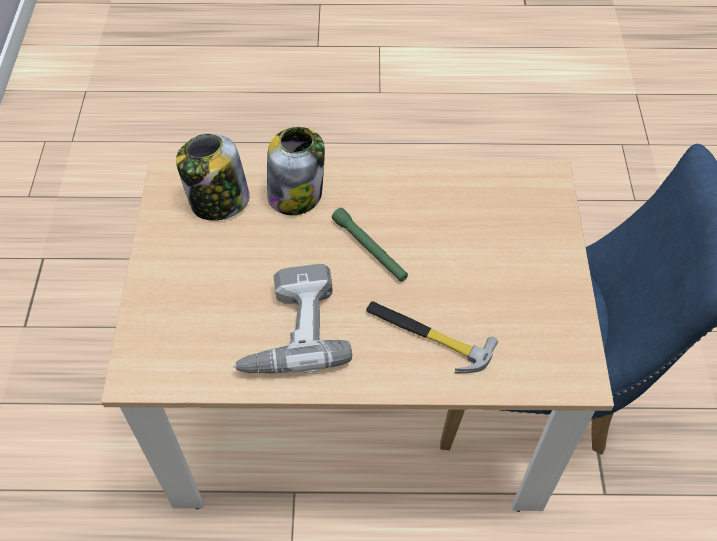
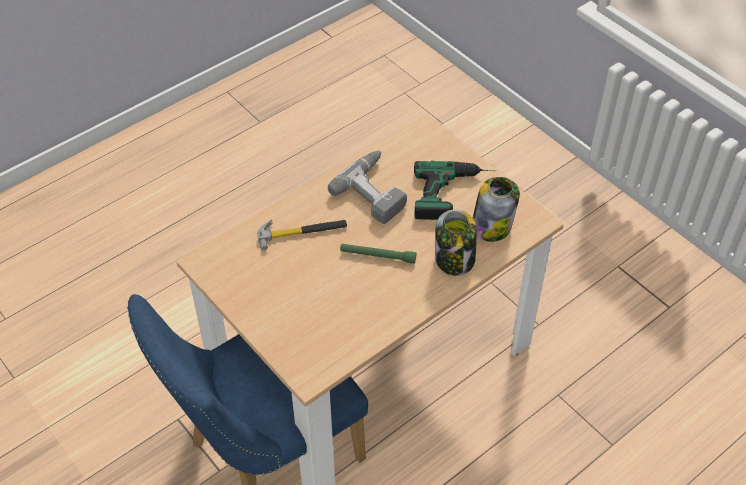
camera: 140 degrees right, 5 degrees down
(209, 263) = (454, 194): none -> power drill

